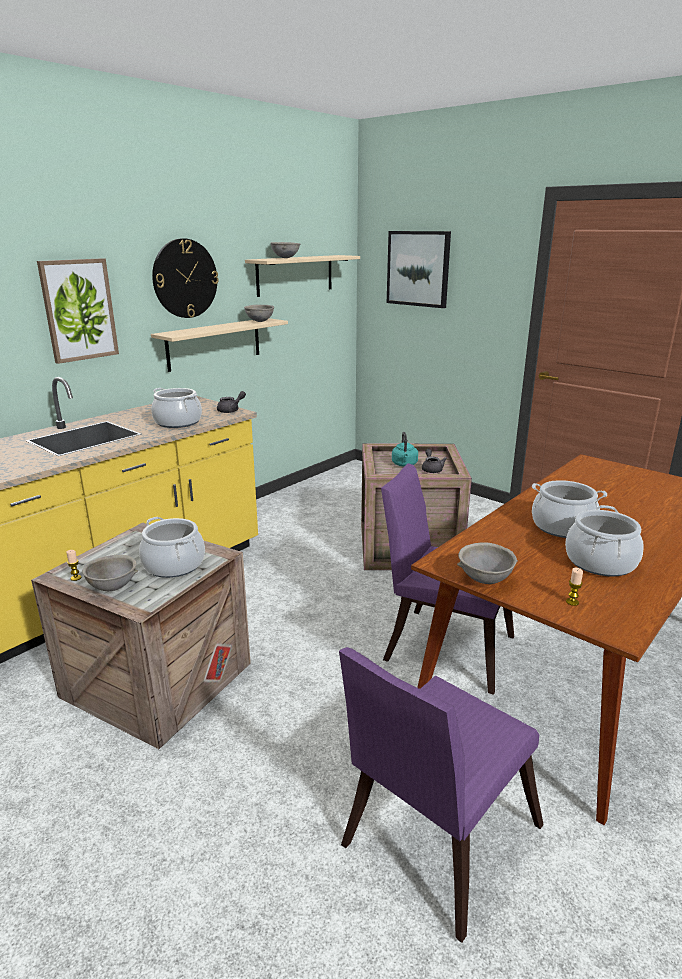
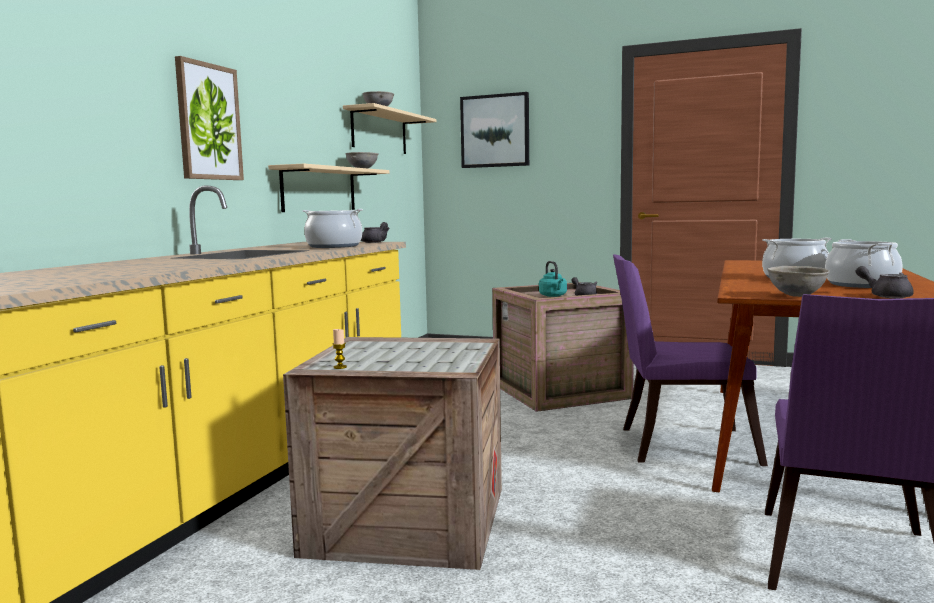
camera: 20 degrees left, 15 degrees down
(112, 587) = (398, 366): grey bowl -> none
(174, 565) = (441, 350): cooking pot -> none
(185, 278) = (297, 112): wall clock -> none
(572, 602) = (886, 296): candle -> grey teapot

